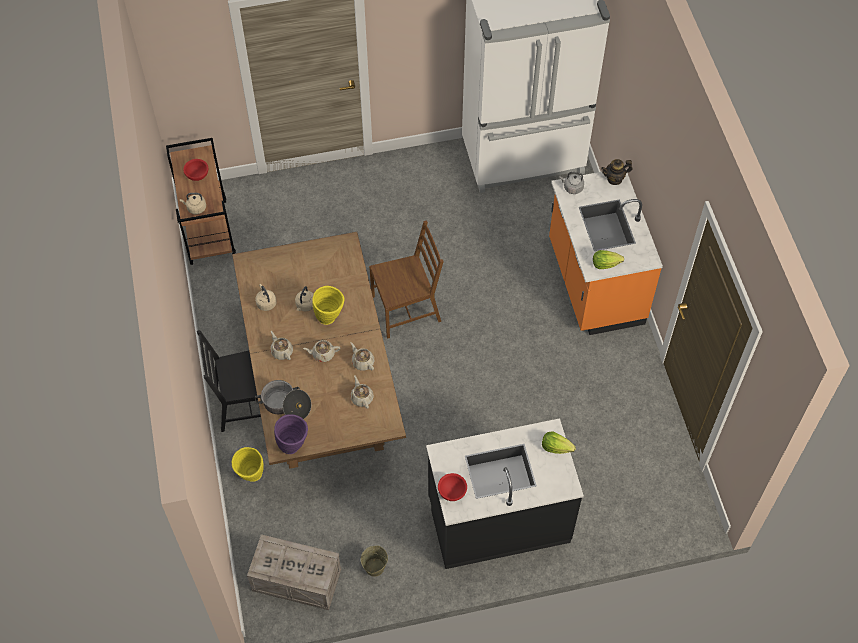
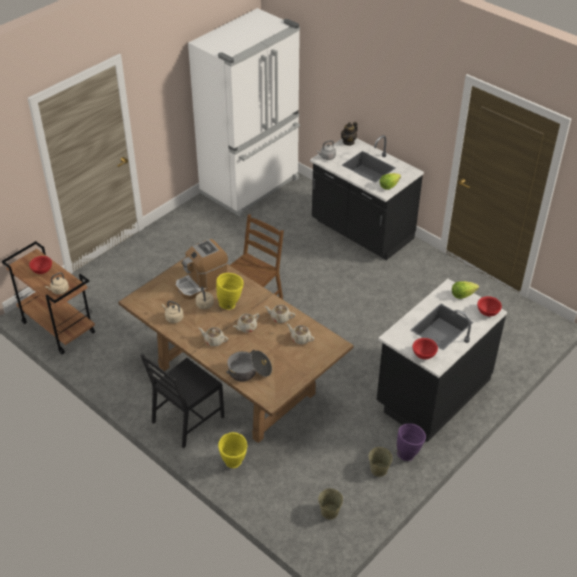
camera: 35 degrees left, 15 degrees down
(294, 446) = (280, 393): purple vase -> purple vase (409, 453)
(295, 580) = (329, 512): crate -> beige bucket
(323, 277) = (202, 283): none -> coffee machine
(561, 484) = (487, 313): none -> red bowl
(594, 283) = (361, 231): orange counter -> black counter

